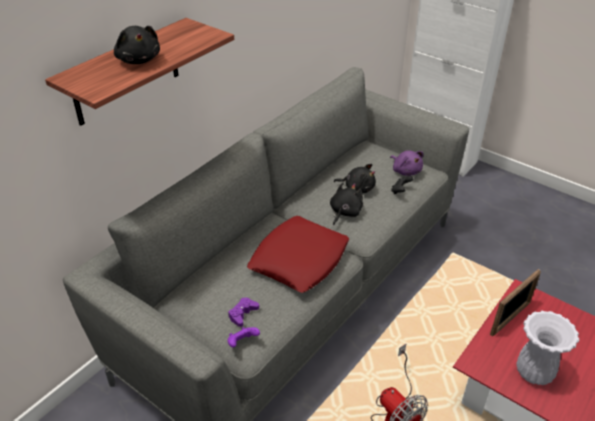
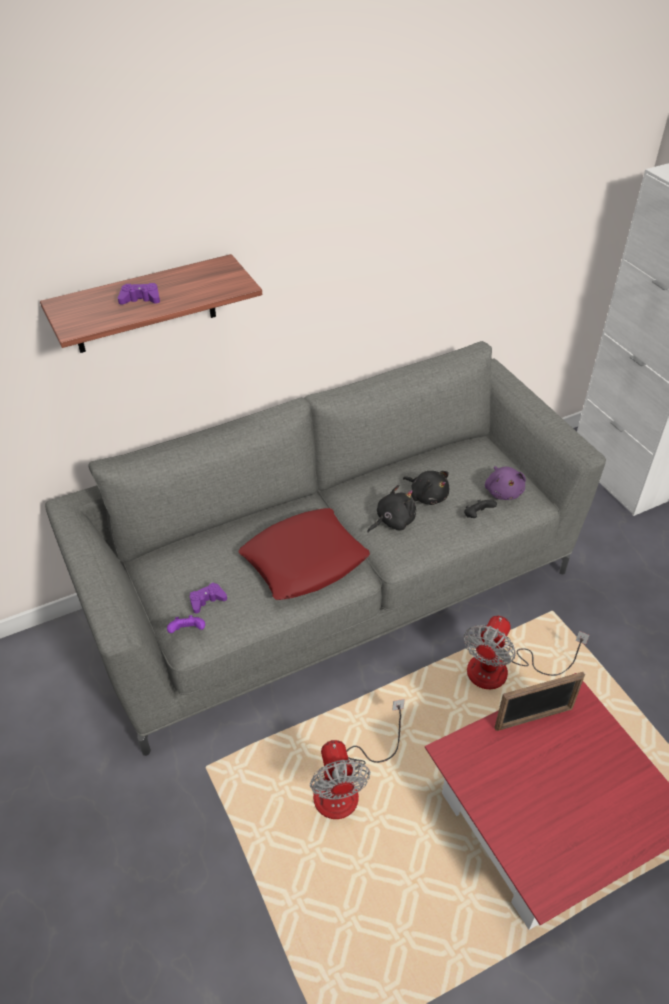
camera: 25 degrees right, 5 degrees up
(138, 60) = (140, 299): black plush toy -> purple game controller
(446, 303) = (502, 670): none -> fan
(533, 373) = (515, 793): white vase -> none

